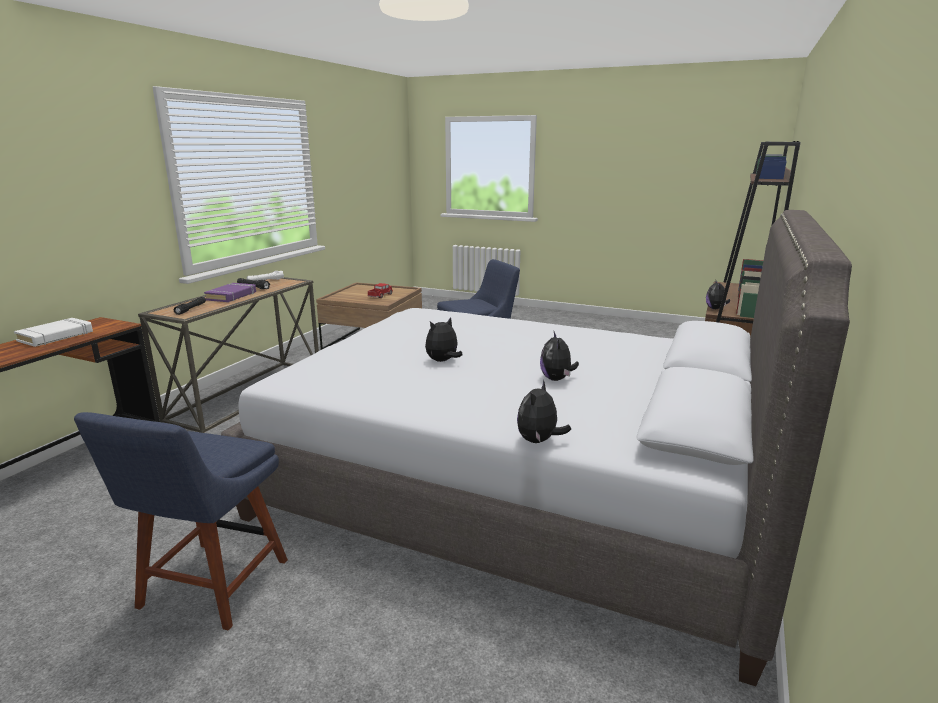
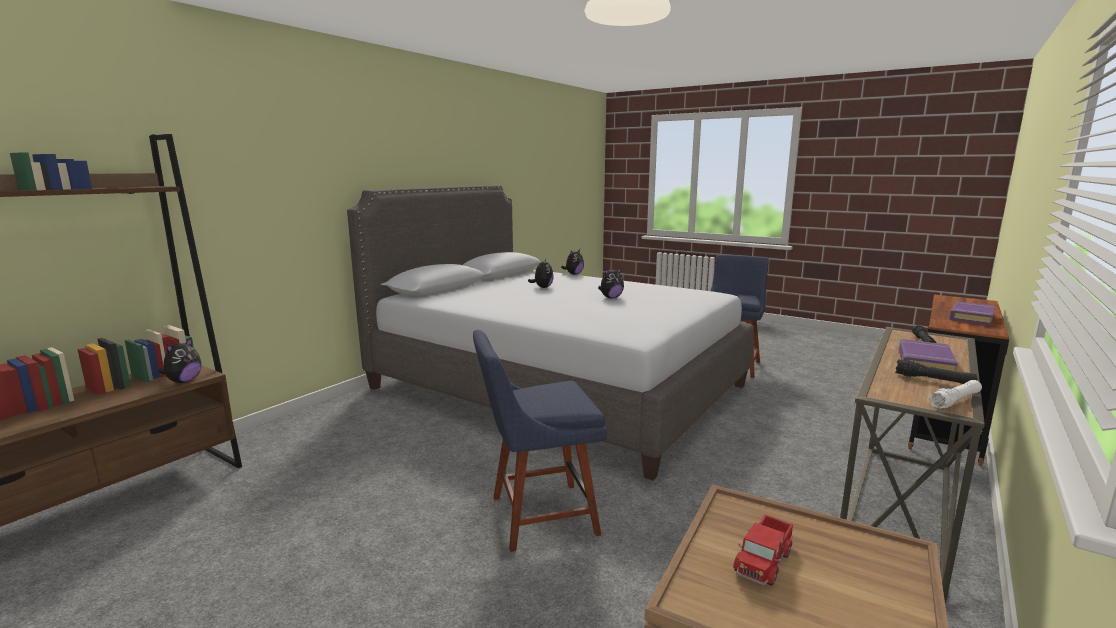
camera: 170 degrees left, 5 degrees down
(56, 336) = (971, 317): white book -> purple book

